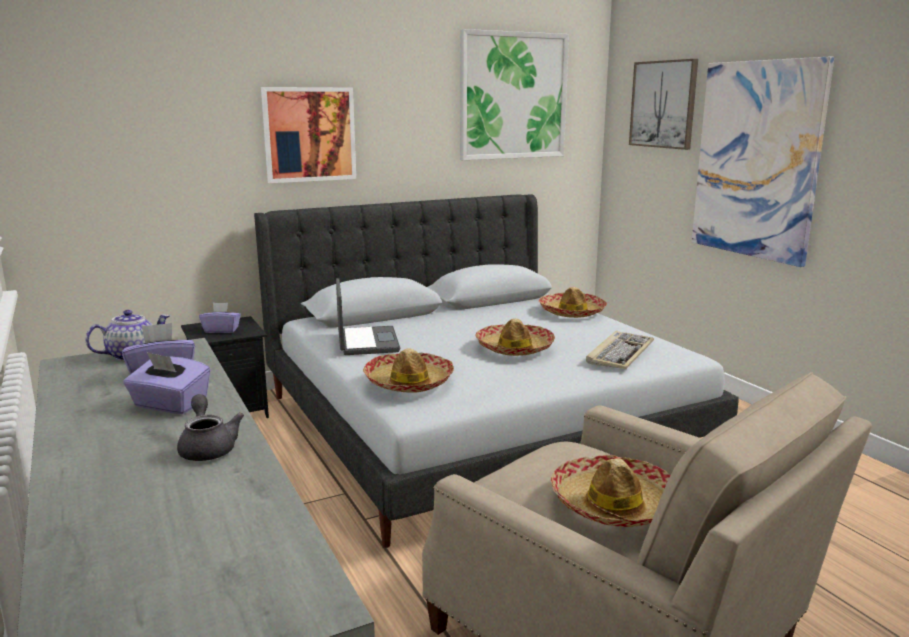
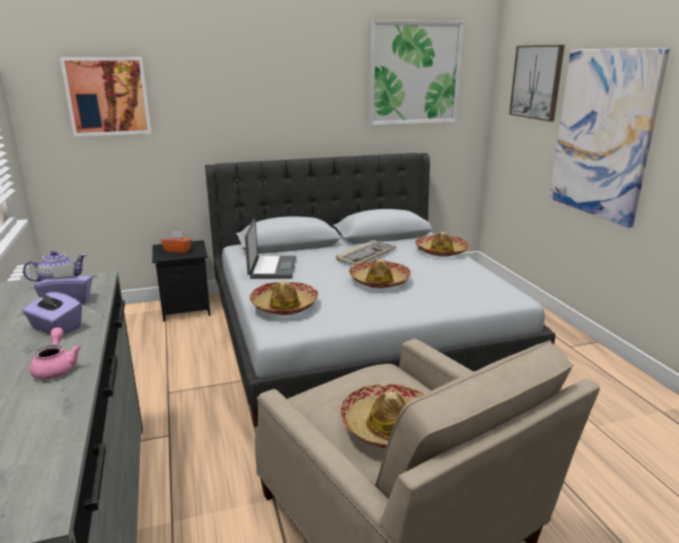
camera: 10 degrees right, 5 degrees up
(208, 447) = (56, 367): grey teapot -> pink teapot
(221, 330) = (178, 251): purple tissue box -> orange tissue box
(309, 134) = (248, 105): picture -> picture (108, 96)
(620, 353) = (460, 291): keyboard -> keyboard (366, 255)

